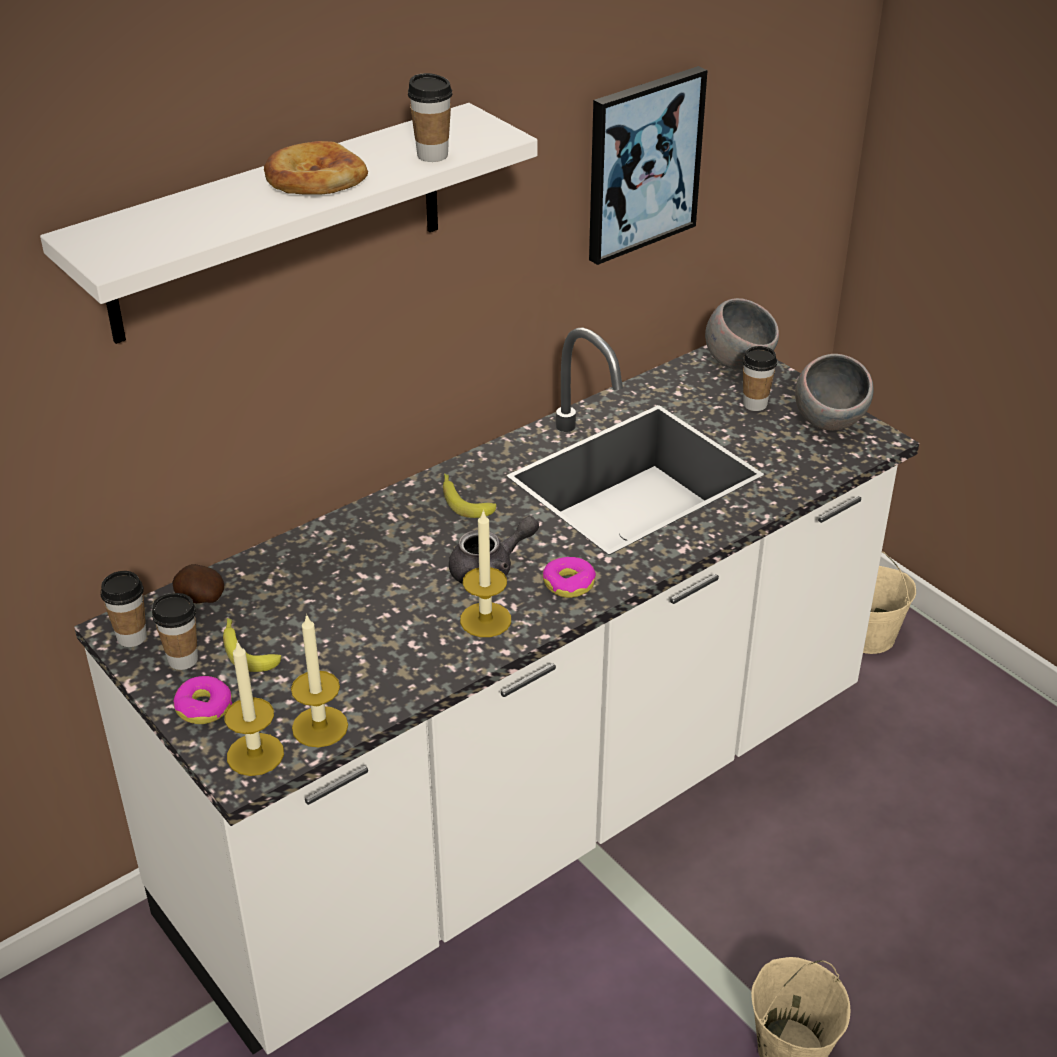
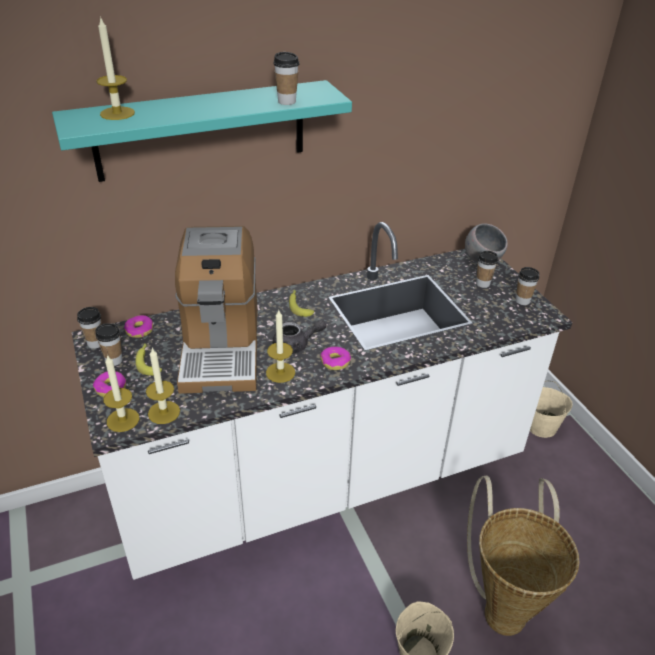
camera: 15 degrees right, 0 degrees up
(161, 221) = (117, 113): none -> candle
(200, 599) = (139, 330): potato -> donut
(277, 223) = (201, 131): white shelf -> turquoise shelf
(314, 177) = (215, 104): bread -> none
(362, 598) = (221, 347): none -> coffee machine
(642, 164) = (437, 136): picture -> none
(829, 422) = (522, 301): grey bowl -> cup
(897, 941) = (503, 607): none -> basket

